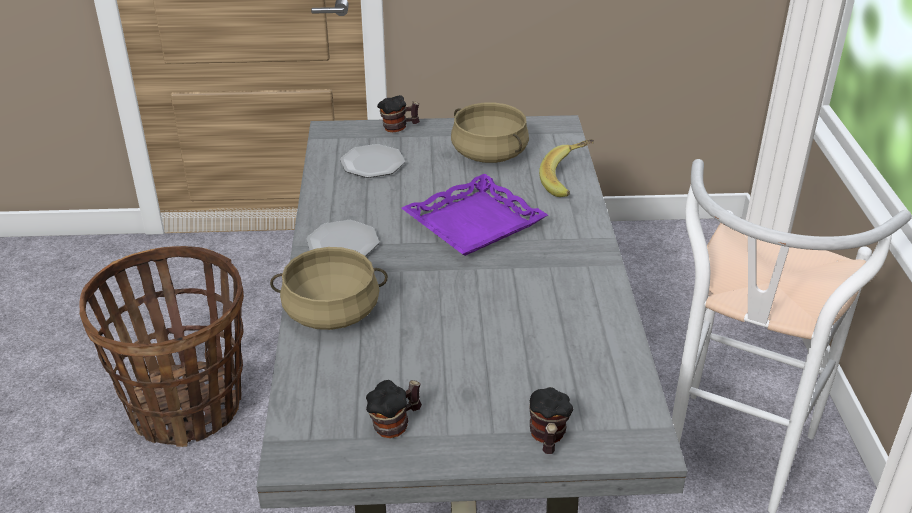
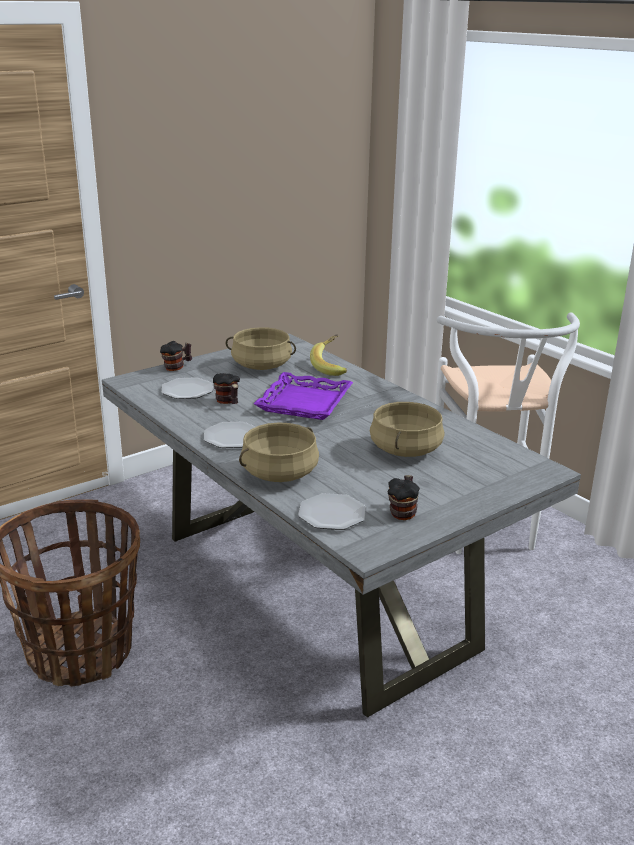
camera: 35 degrees left, 10 degrees down
(318, 392) = (332, 514): none -> plate
(506, 337) = (406, 450): none -> beige cooking pot
(547, 438) = (495, 486): mug -> mug (228, 402)

